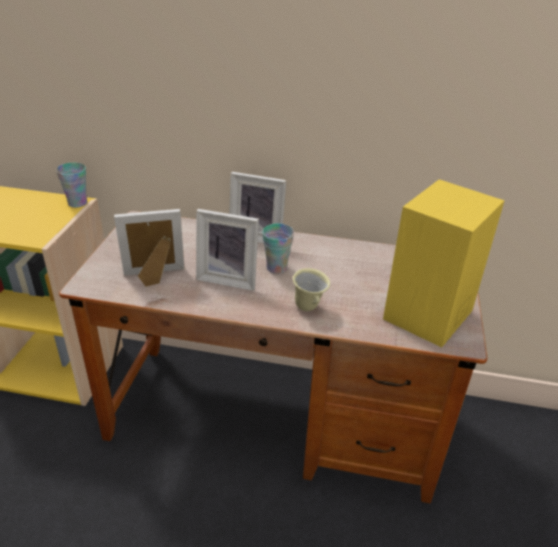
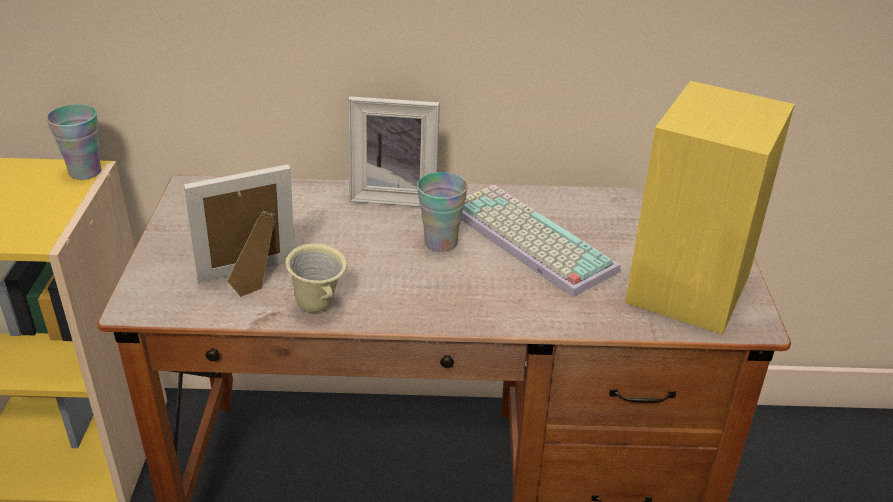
camera: 10 degrees left, 0 degrees up
(229, 278) = (371, 267): picture frame -> none
(309, 308) = (510, 299): beige mug -> beige mug (319, 307)
(331, 272) = (525, 239): none -> keyboard

